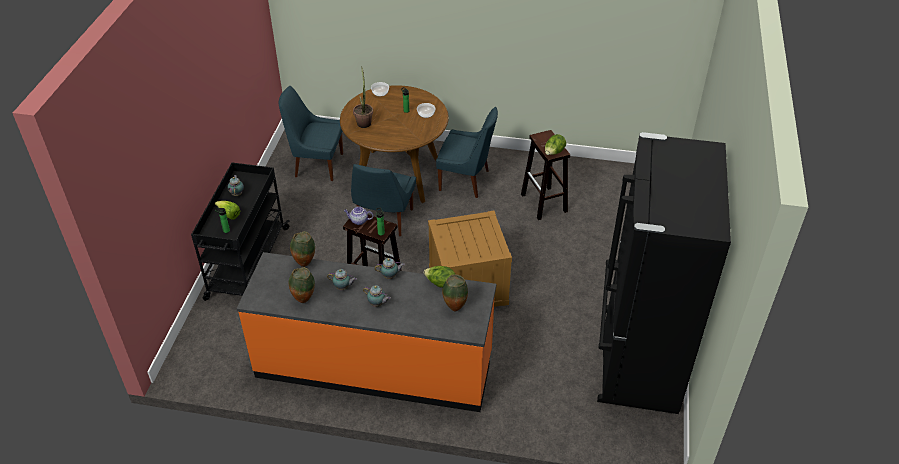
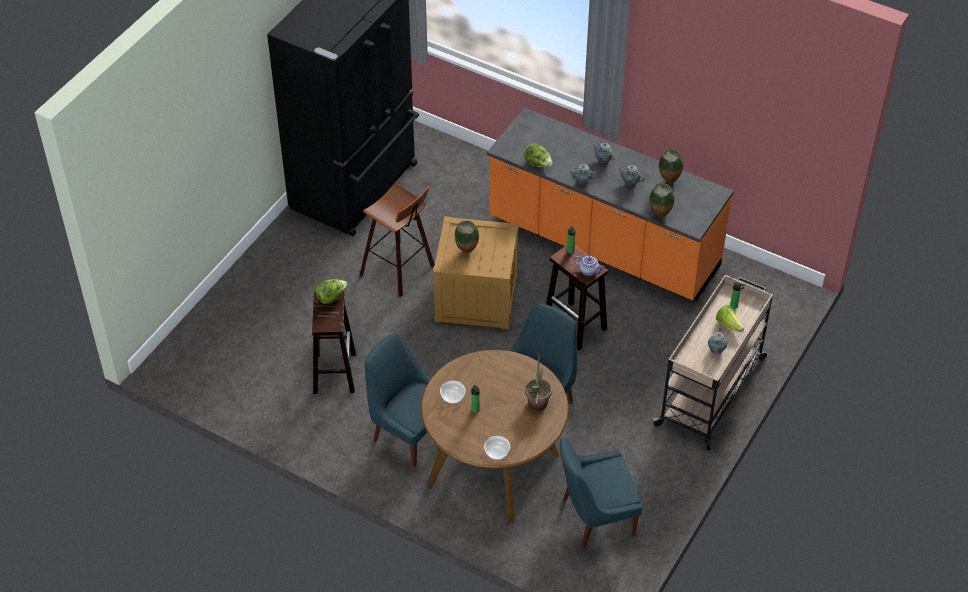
camera: 160 degrees left, 5 degrees up
(247, 264) = (711, 390): black cart -> beige cart
(316, 165) = (595, 518): blue chair -> blue chair turned 135 degrees clockwise
(454, 308) = (535, 140): vase -> vase (467, 252)
(544, 291) = (400, 270): none -> stool

